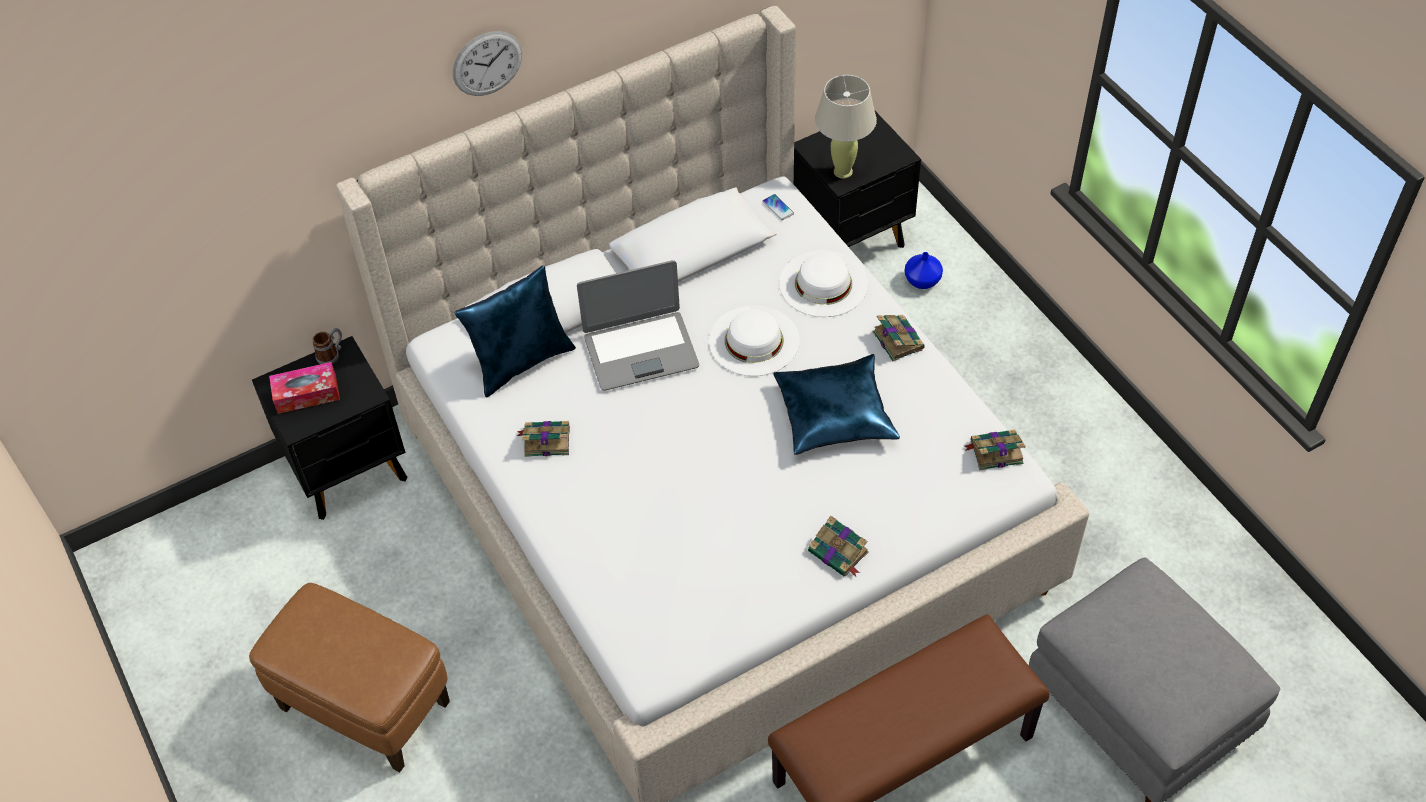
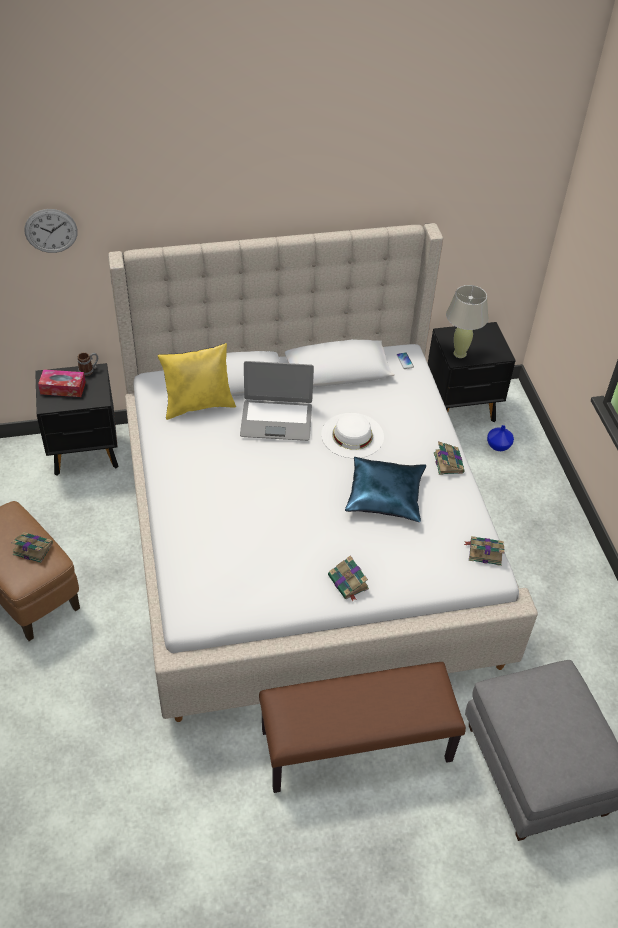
camera: 15 degrees right, 5 degrees down
(487, 63) = (227, 202): wall clock -> wall clock (51, 231)
(522, 361) = (199, 405): blue pillow -> yellow pillow
(545, 441) = (190, 456): book -> book (32, 549)
(823, 283) = (414, 414): white hat -> none

